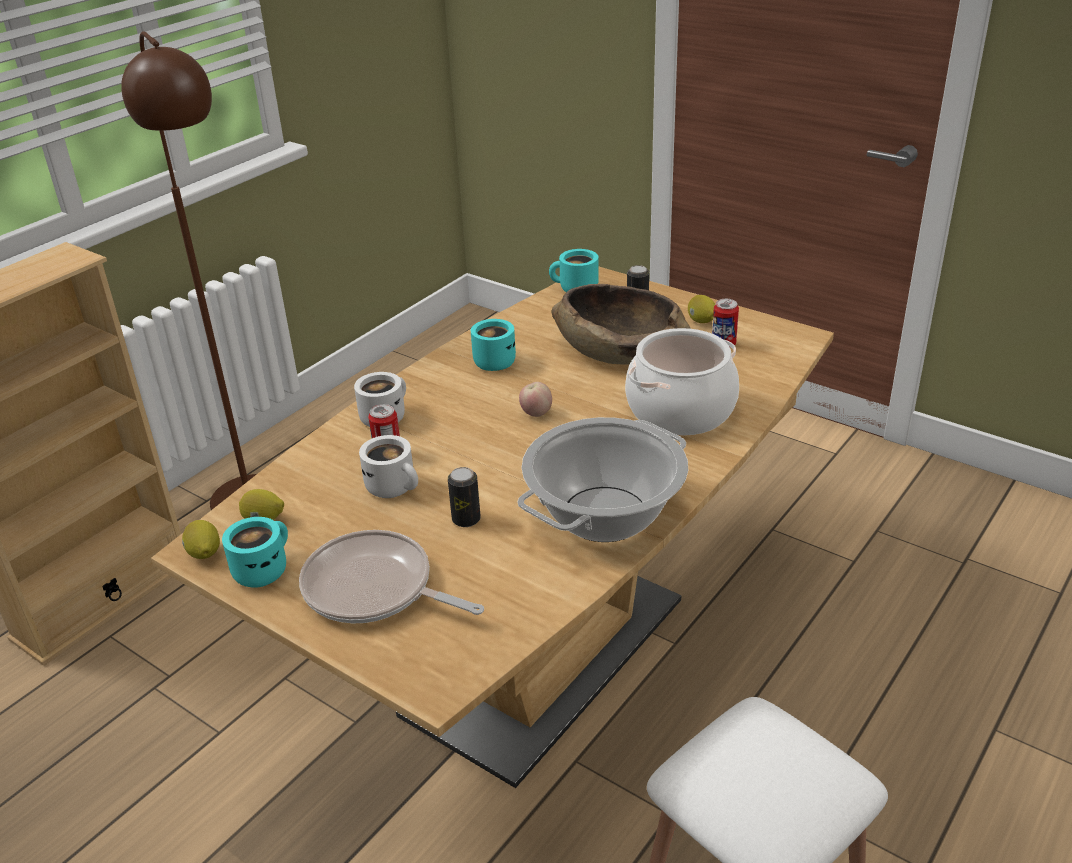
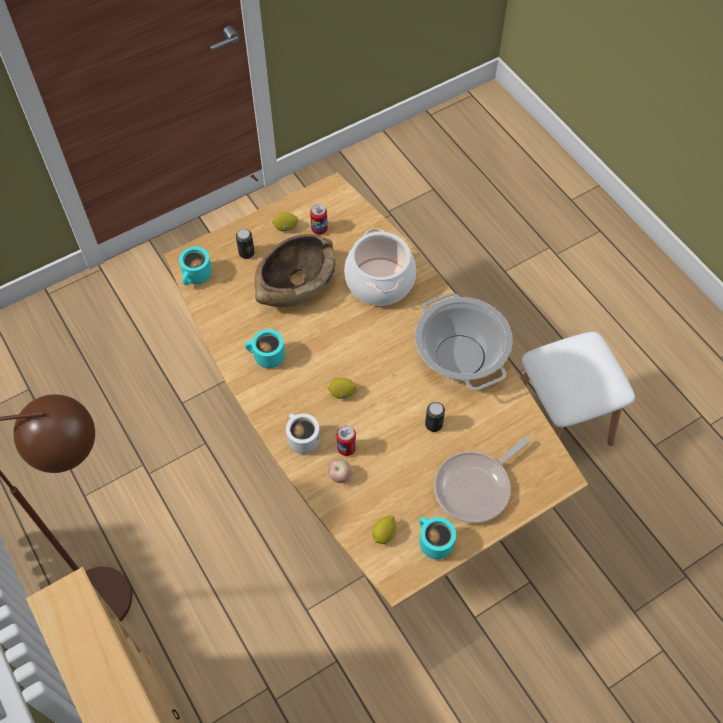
camera: 70 degrees left, 25 degrees up
(204, 554) = (403, 573): lemon -> lemon (342, 393)
(395, 487) = (384, 453): white mug -> none
(536, 413) = (343, 354): apple -> apple (340, 476)

